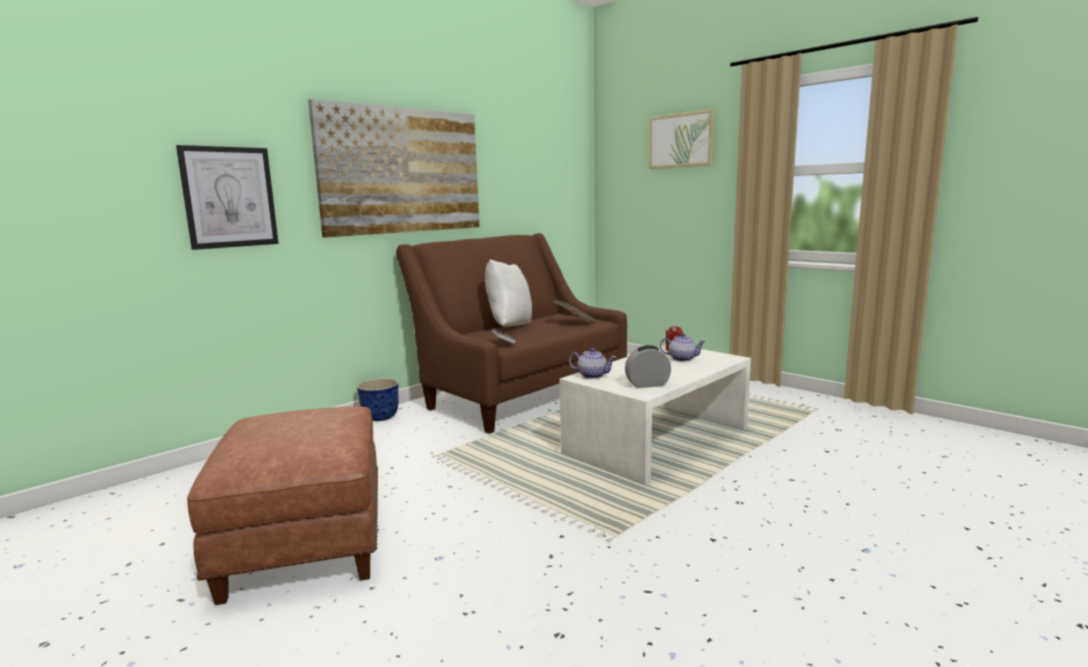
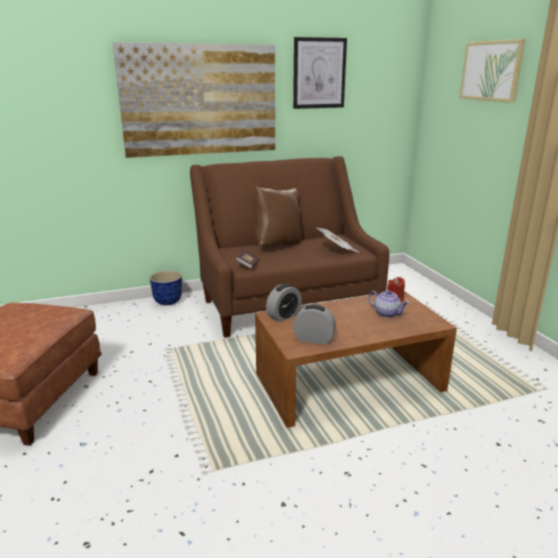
camera: 25 degrees right, 10 degrees up
(229, 197) = (49, 125): picture -> picture (319, 73)
(509, 327) = (277, 245): white pillow -> brown pillow
(592, 375) = (284, 316): teapot -> alarm clock
(657, 439) = (348, 381): white coffee table -> brown coffee table

